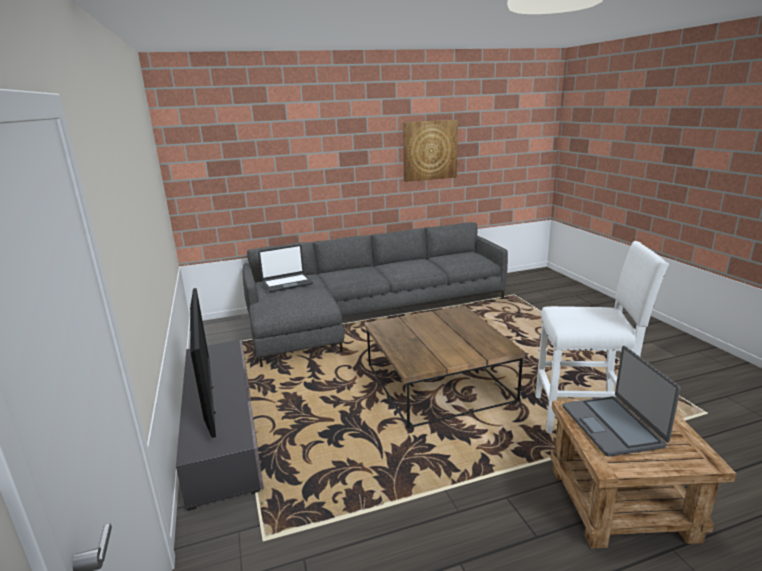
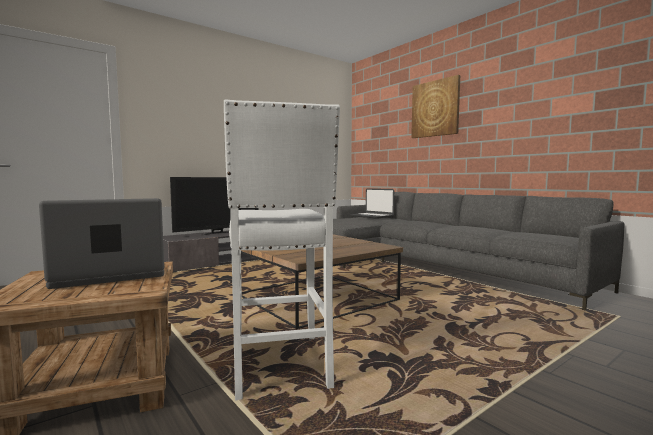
camera: 70 degrees right, 15 degrees down
(429, 150) = (555, 103): picture -> picture (435, 108)

